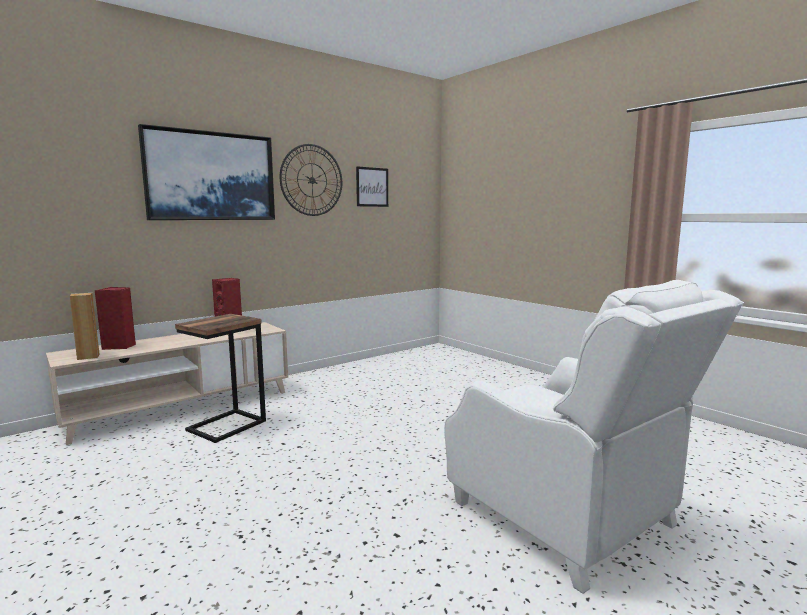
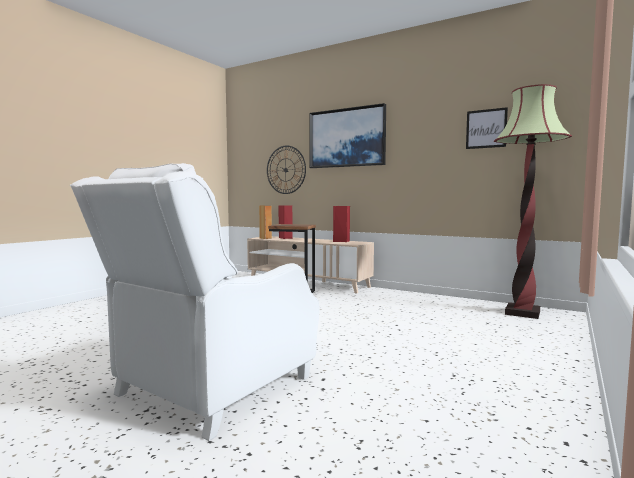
camera: 70 degrees right, 5 degrees down
(312, 180) = (420, 130): wall clock -> wall clock (285, 169)
(426, 356) = (522, 313): none -> floor lamp

